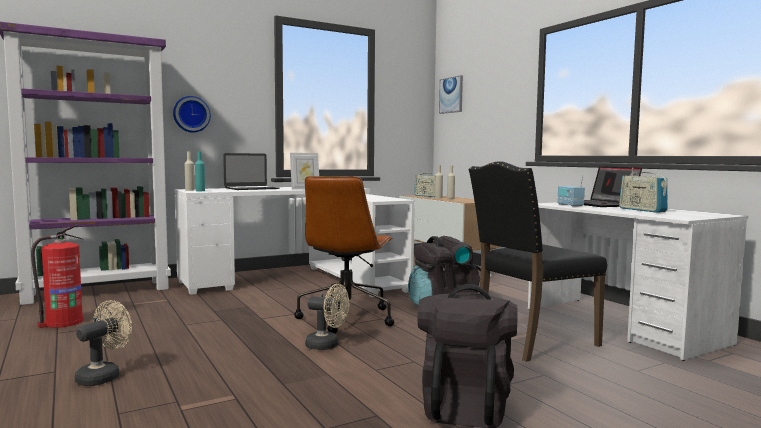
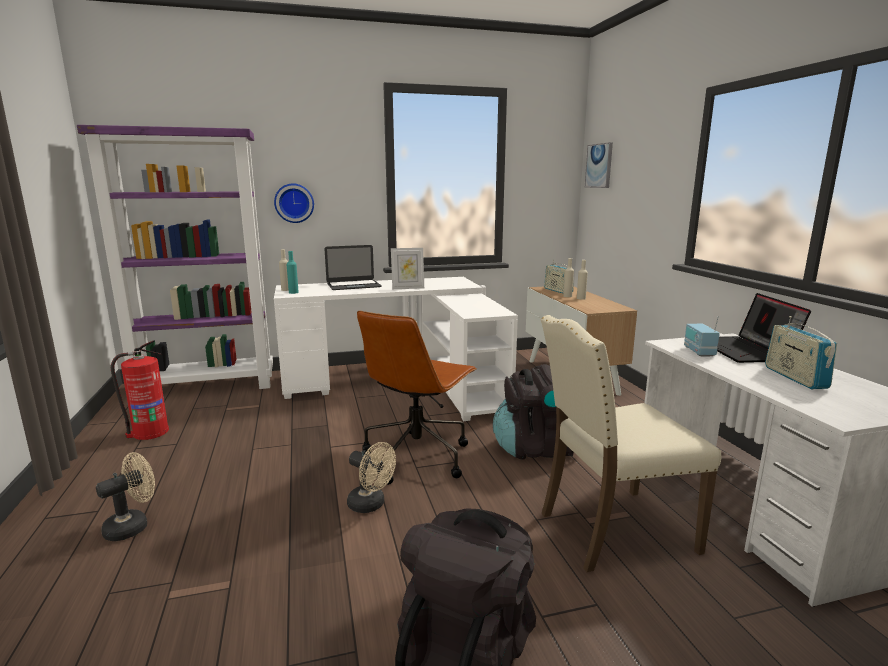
camera: 15 degrees right, 10 degrees up
(531, 341) = (612, 530): black chair -> beige chair

